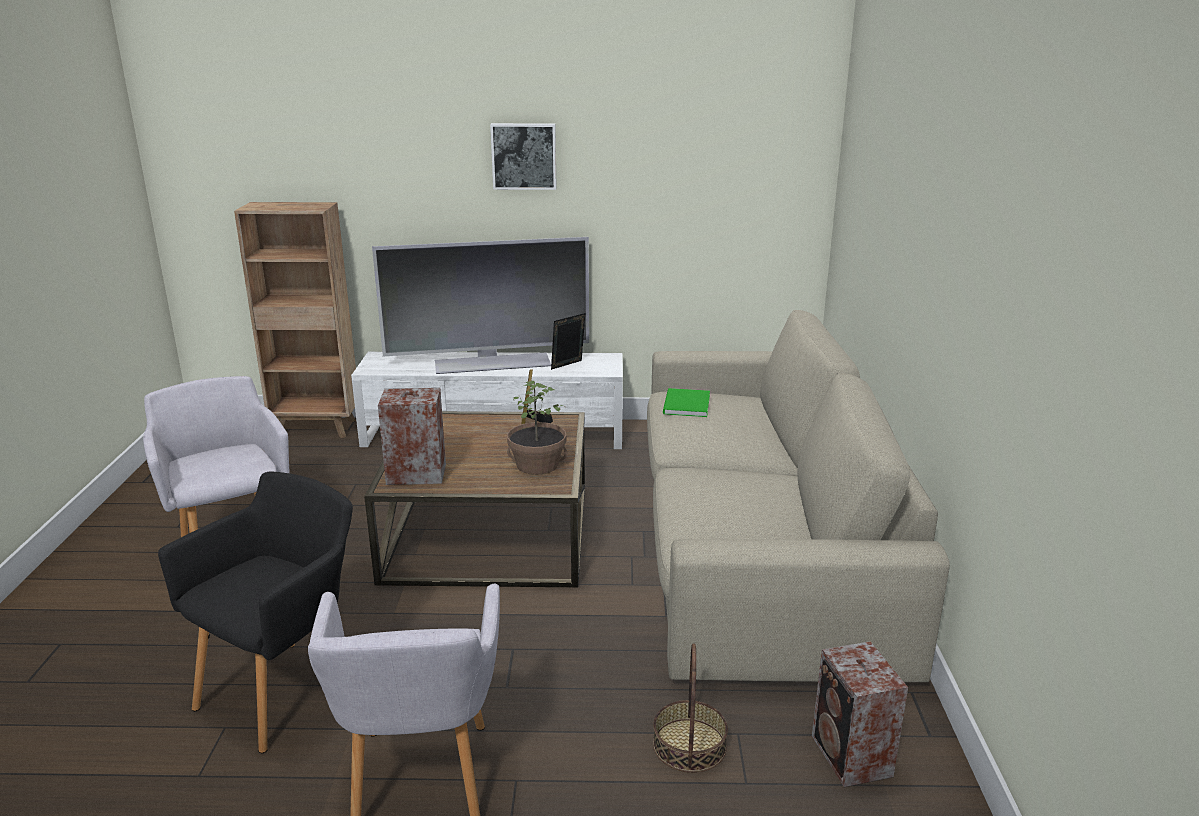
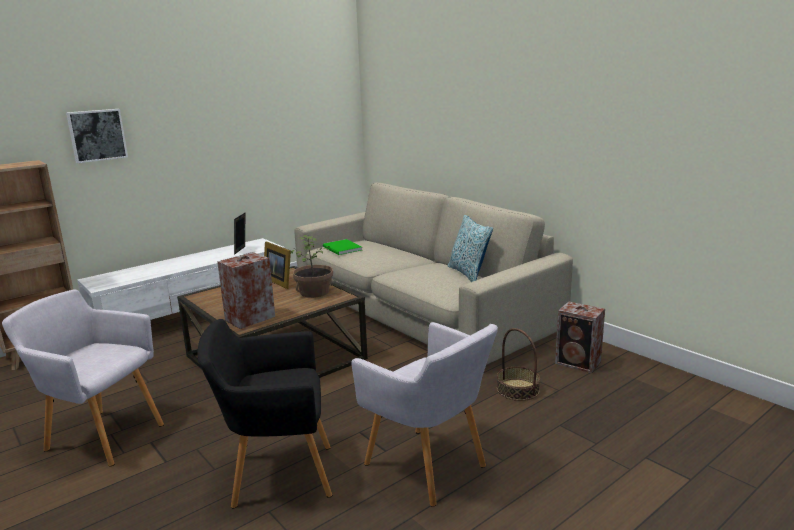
camera: 40 degrees left, 5 degrees down
(286, 689) = (276, 475): black armchair -> black armchair turned 90 degrees counterclockwise
(492, 363) = (187, 261): television -> none
(524, 156) = (182, 110): picture -> picture (97, 135)
(791, 518) = (468, 274): none -> pillow

